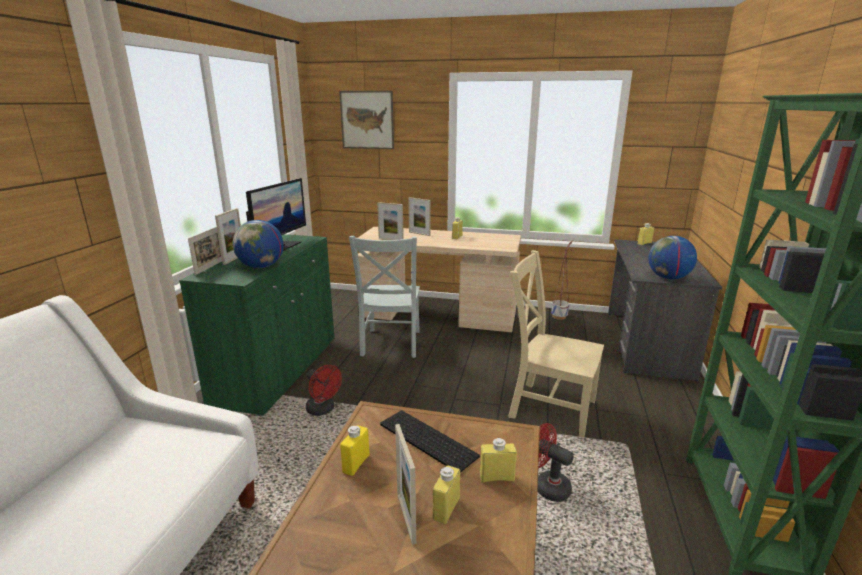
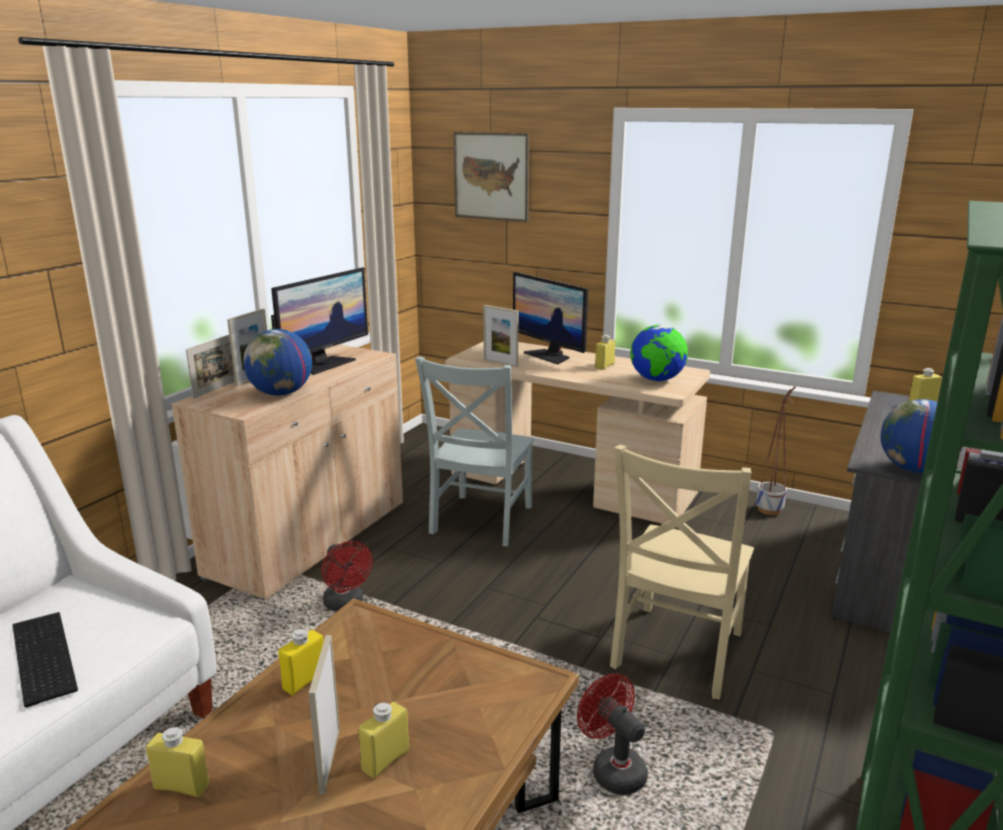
camera: 15 degrees right, 0 degrees up
(278, 370) = (309, 539): green cabinet -> beige cabinet
(419, 234) = (550, 356): picture frame -> monitor
(425, 440) = (408, 666): keyboard -> keyboard (40, 657)
(494, 242) = (657, 380): none -> globe
(497, 477) = (475, 733): yellow bottle -> yellow bottle (181, 786)
(548, 407) = (675, 653): beige chair -> beige chair turned 105 degrees counterclockwise

